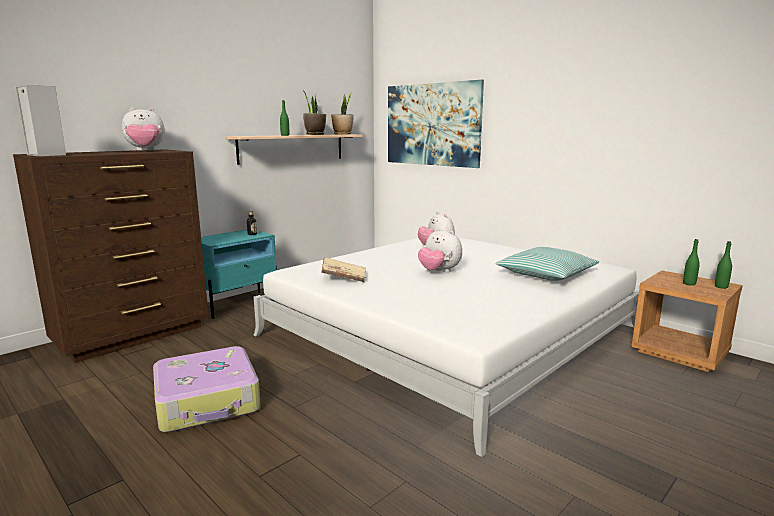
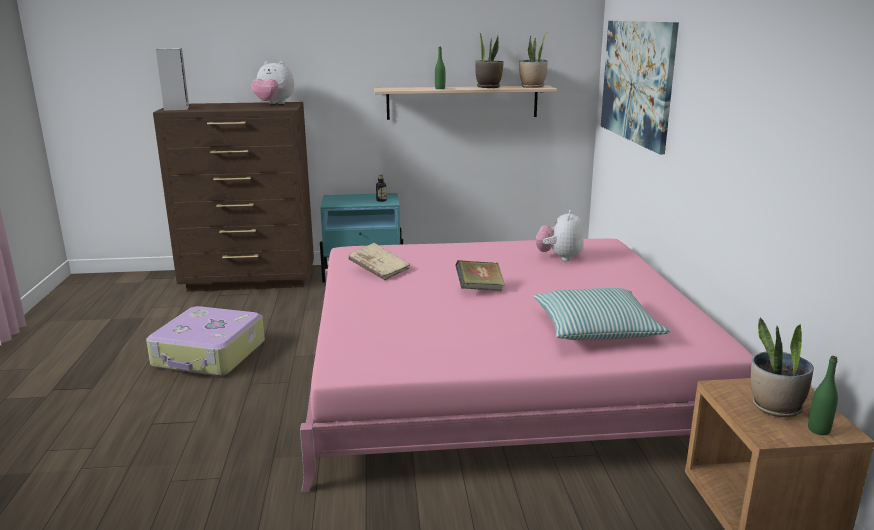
camera: 40 degrees right, 5 degrees up
(439, 271) = (479, 289): plush toy -> book
(449, 333) = (500, 369): white bed -> pink bed
(689, 284) = (775, 407): green bottle -> potted plant

